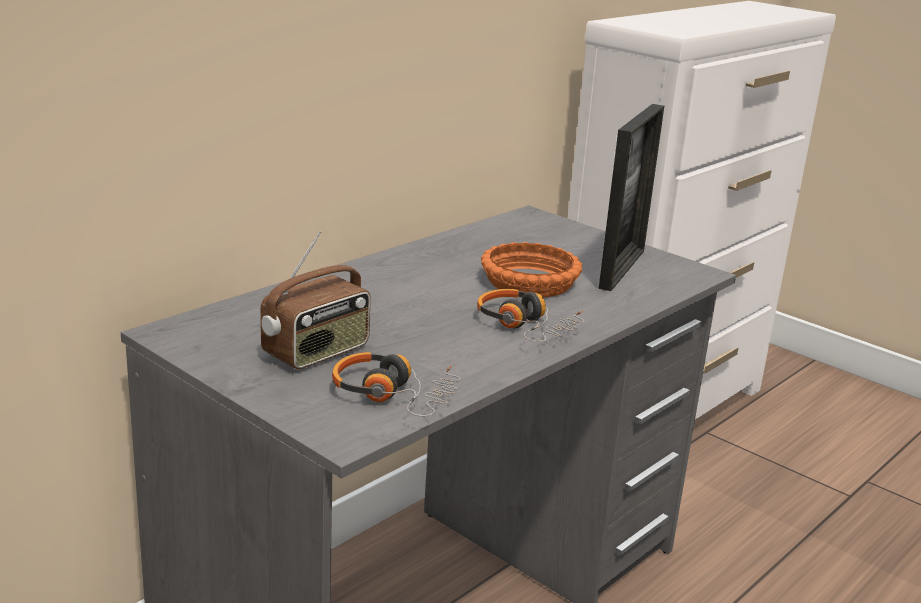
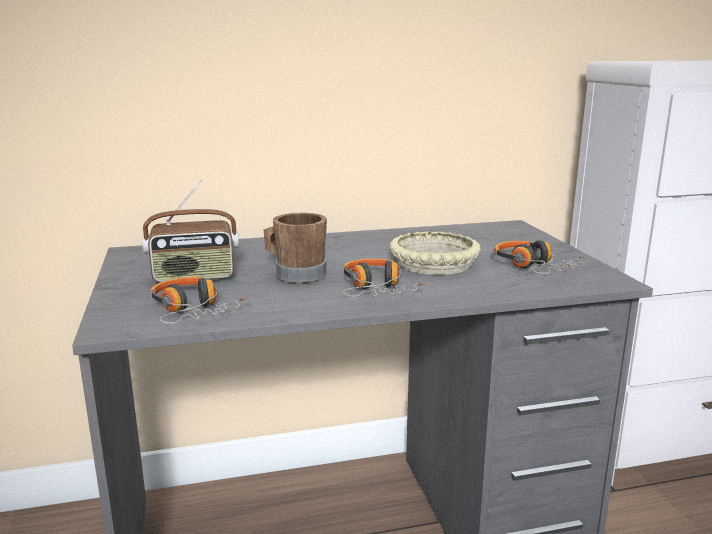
camera: 35 degrees right, 5 degrees down
(419, 324) = (295, 274): none -> brown mug
(530, 281) = (434, 263): orange bowl -> beige bowl
(622, 269) = (535, 267): picture frame -> headphones

